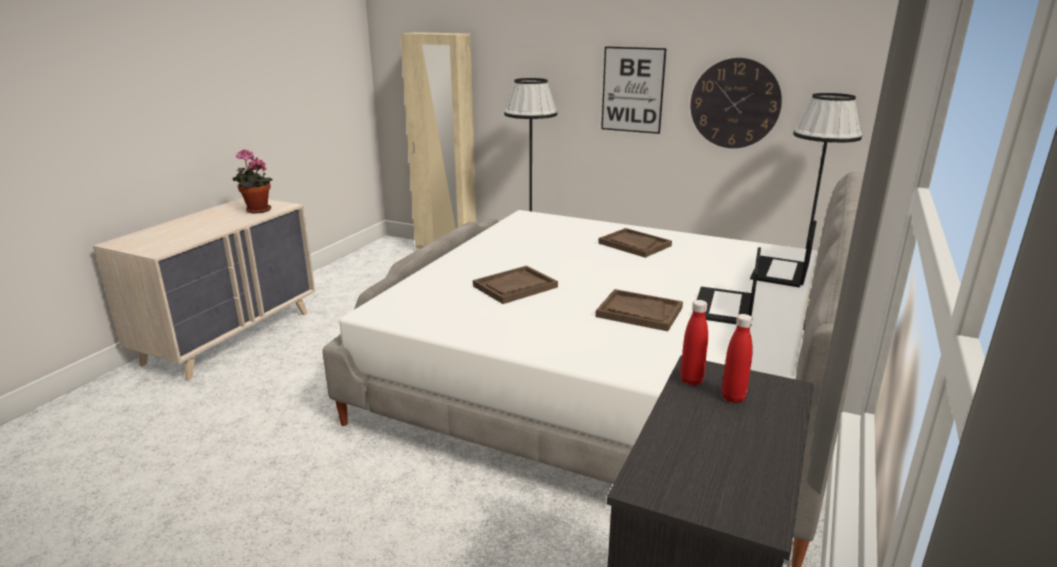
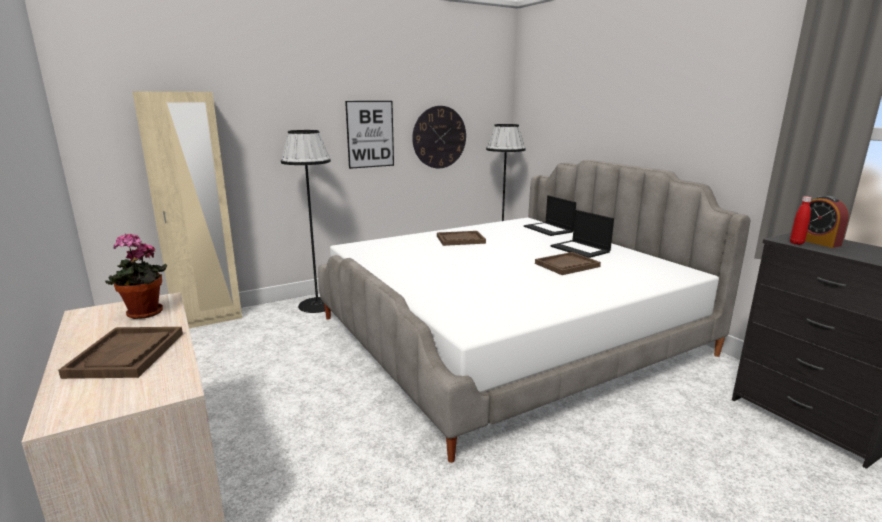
camera: 55 degrees left, 5 degrees down
(515, 287) = (485, 281): brown tray -> brown tray (127, 354)
(733, 397) = (817, 242): red bottle -> alarm clock

